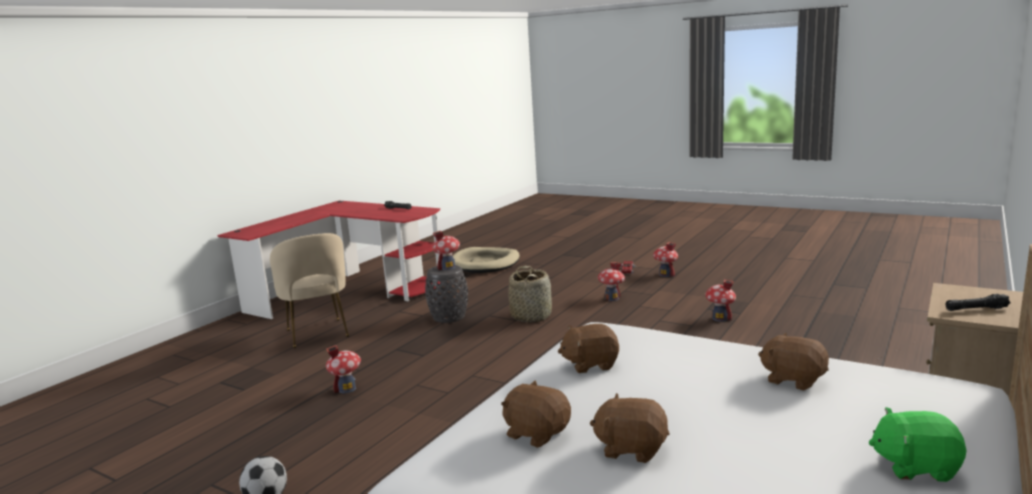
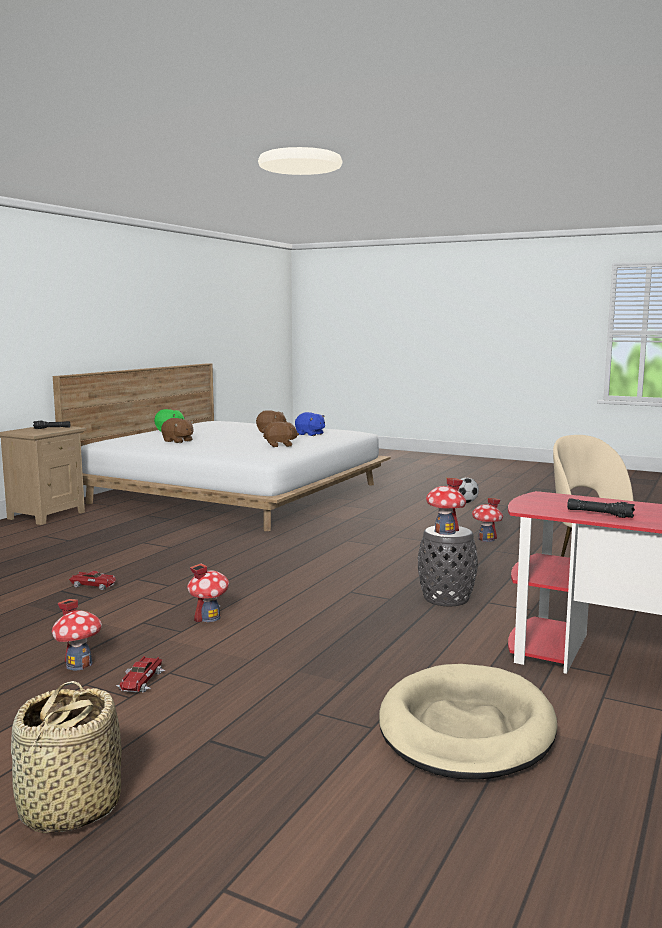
camera: 175 degrees right, 5 degrees down
(531, 316) = (330, 596): basket -> basket (69, 808)
(537, 433) = (310, 434): brown plush toy -> blue plush toy
(720, 318) = (94, 585): toy house -> toy car

